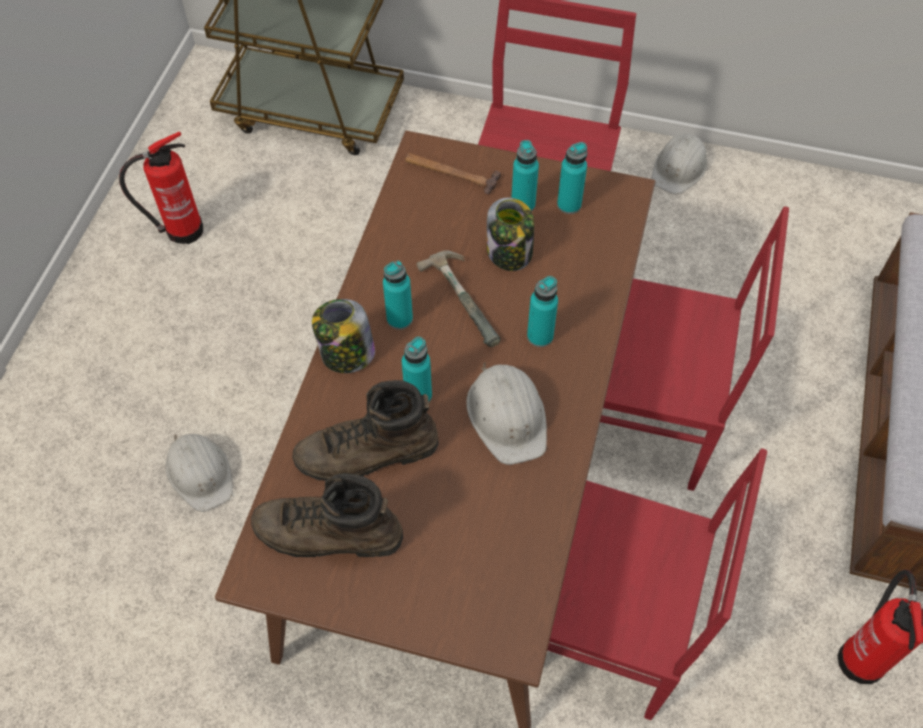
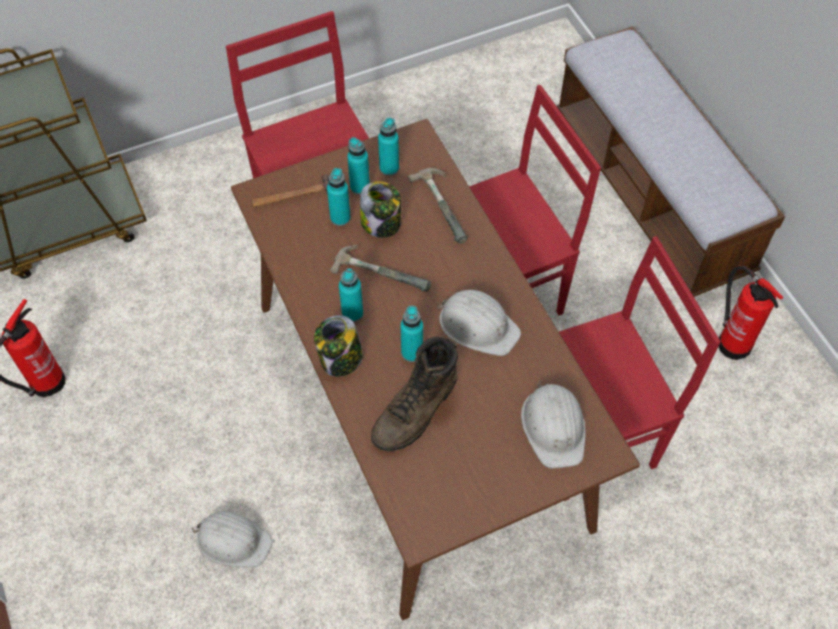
camera: 40 degrees left, 0 degrees up
(327, 535) = (441, 477): brown boot -> none
(540, 336) = (450, 263): turquoise bottle -> turquoise bottle (340, 218)
(592, 276) = (446, 205): none -> hammer
(679, 168) = (373, 108): white hard hat -> white hard hat (554, 427)

